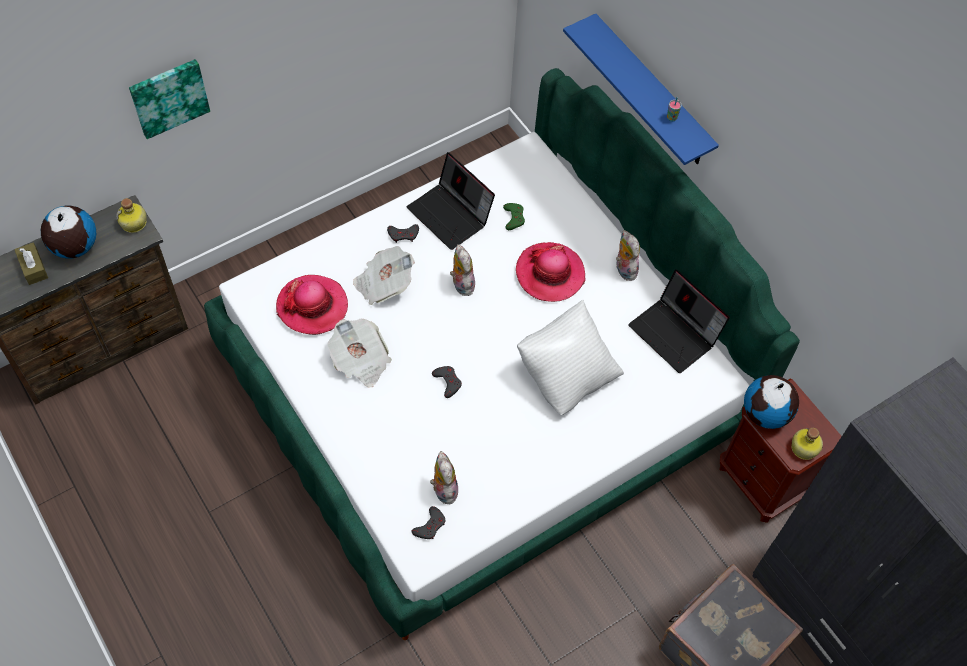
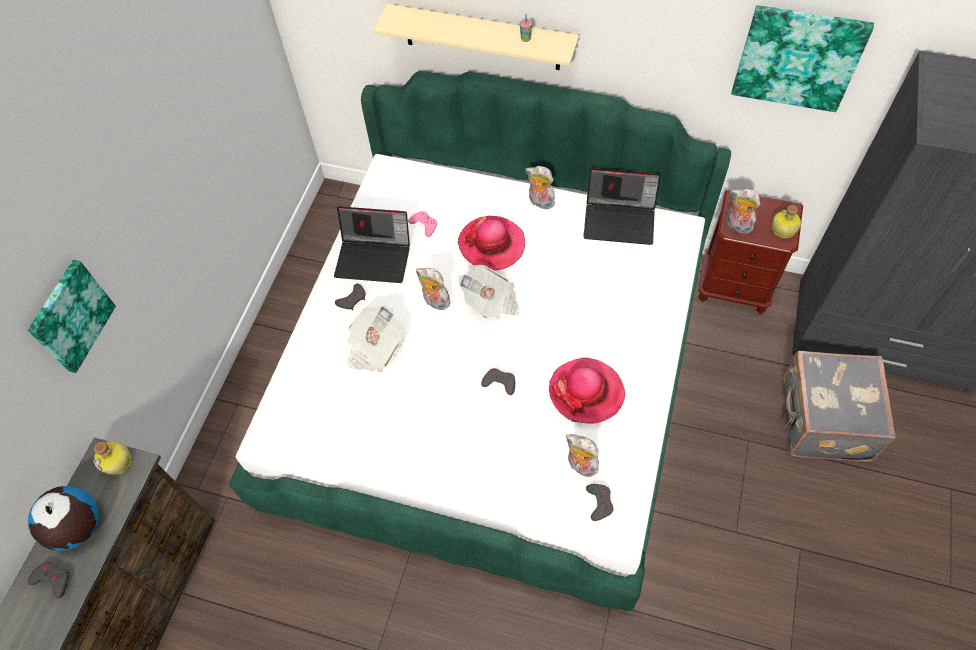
camera: 35 degrees left, 0 degrees up
(33, 268) = (52, 579): brown tissue box -> grey game controller
(312, 306) = (334, 410): hat -> hat (586, 392)
(360, 361) = (416, 421): newspaper -> newspaper (491, 302)
(513, 218) = (424, 225): green game controller -> pink game controller
(567, 374) = (578, 306): white pillow -> none
(651, 93) = (482, 38): blue shelf -> beige shelf
(765, 414) = (737, 226): globe -> plush toy
(870, 293) = (798, 58): none -> picture

